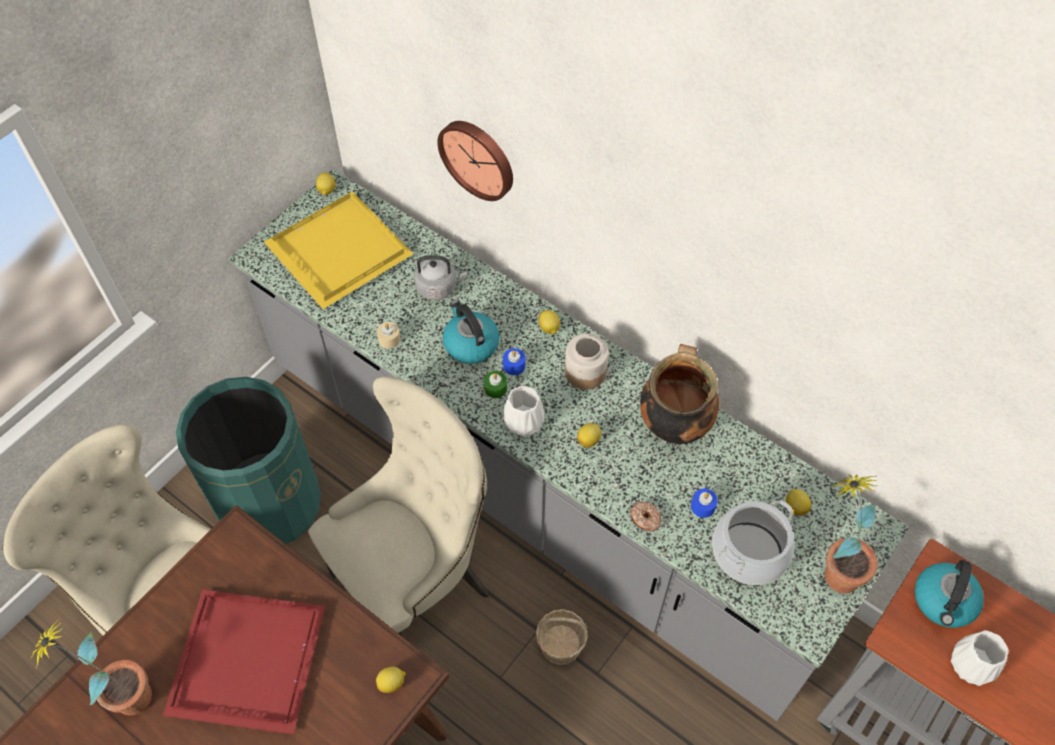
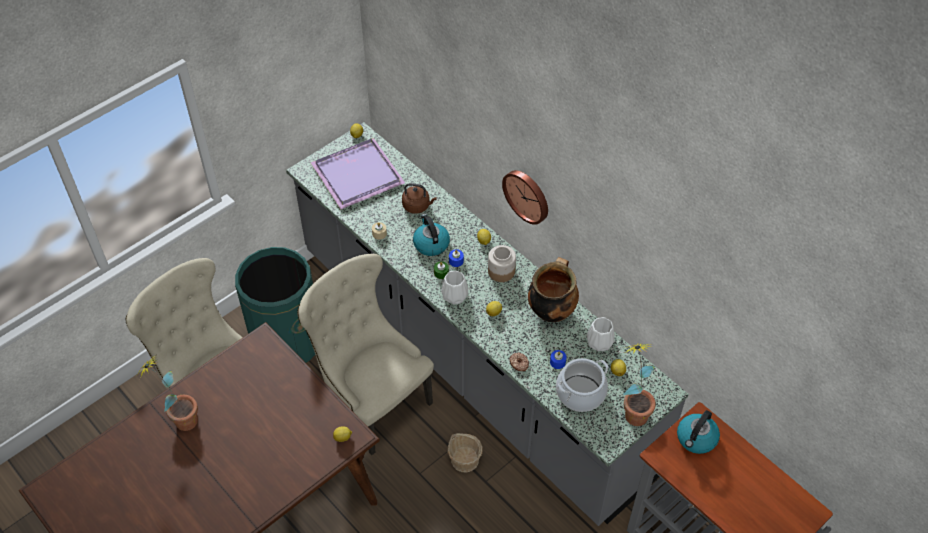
camera: 10 degrees right, 5 degrees down
(249, 664) = (258, 413): red tray -> none
(339, 249) = (358, 173): yellow tray -> purple tray
(413, 580) = (374, 404): beige chair -> beige chair turned 105 degrees counterclockwise
(439, 287) = (417, 206): grey kettle -> brown kettle
(478, 158) = (450, 125): wall clock -> wall clock (527, 195)
(970, 663) = (703, 476): white vase -> white vase (599, 341)

